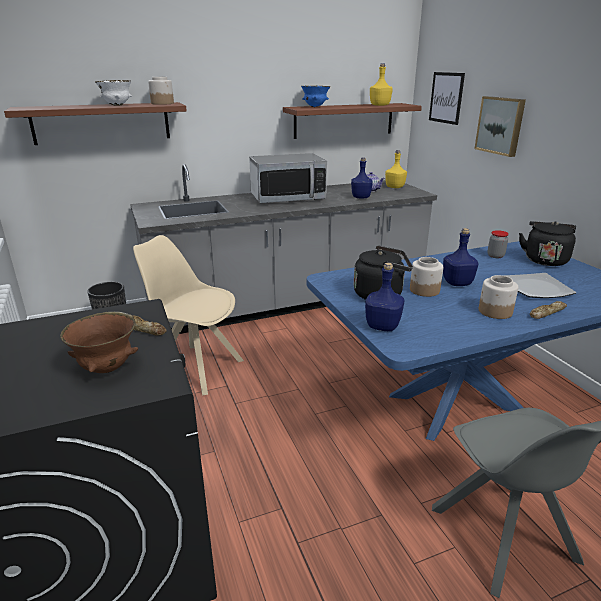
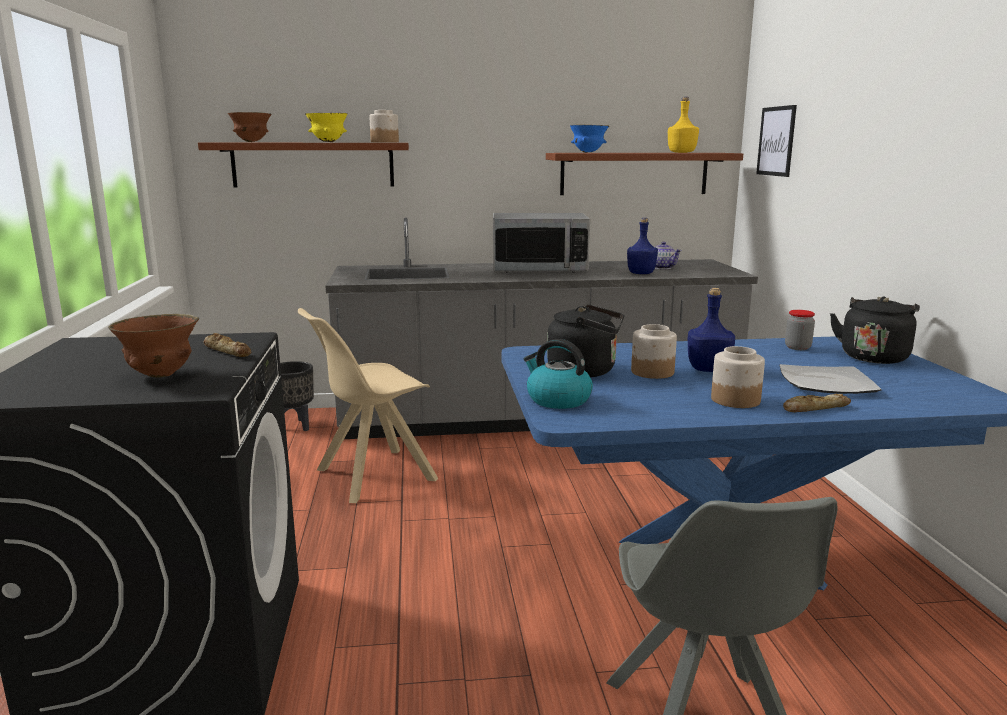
camera: 15 degrees right, 10 degrees down
(49, 107) = (252, 142): none -> brown bowl
(117, 105) = (328, 142): white bowl -> yellow bowl
(195, 367) = (372, 476): beige chair -> beige chair turned 75 degrees counterclockwise
(382, 326) = (557, 400): blue bottle -> kettle
(395, 187) = (703, 266): yellow bottle -> none
(500, 125) = (836, 171): picture -> none

